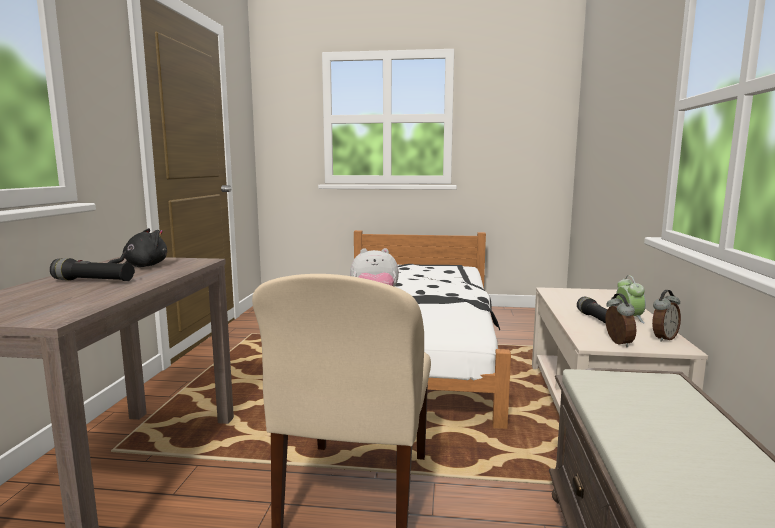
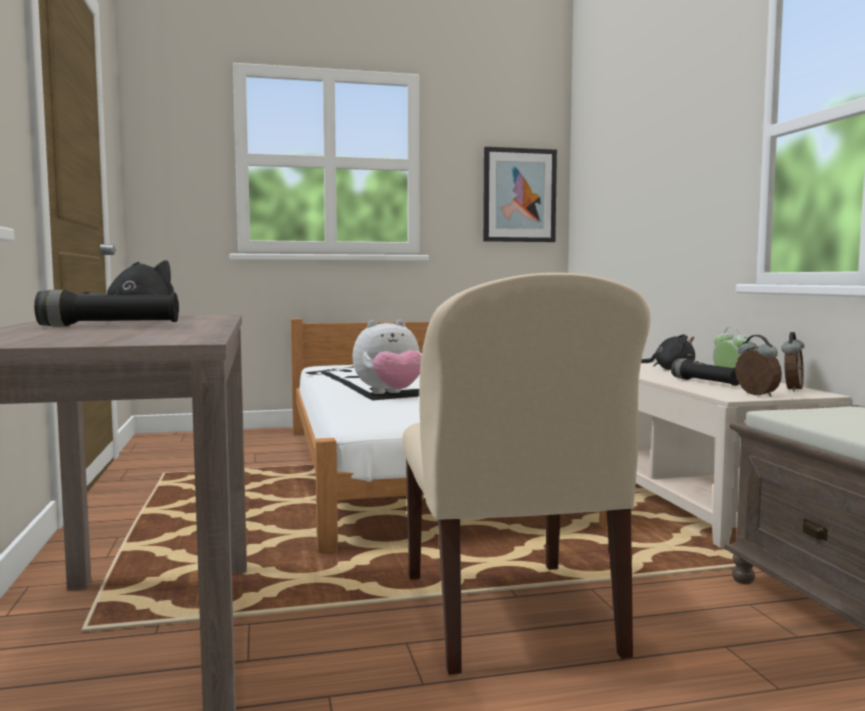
camera: 20 degrees left, 5 degrees down
(532, 138) = (519, 195): none -> picture
(595, 299) = (670, 369): none -> black plush toy

